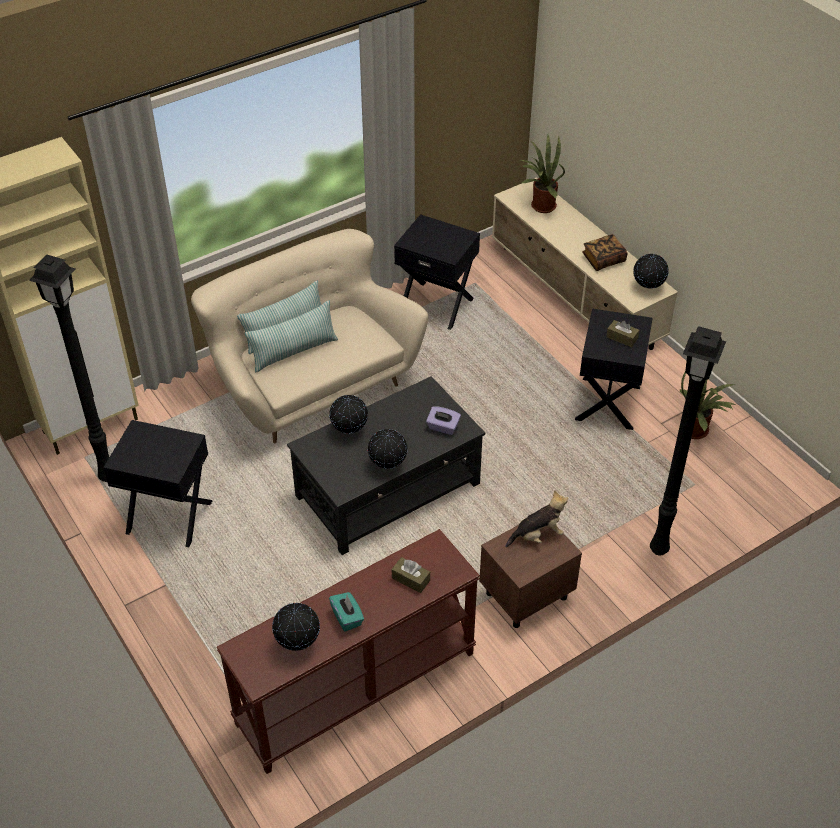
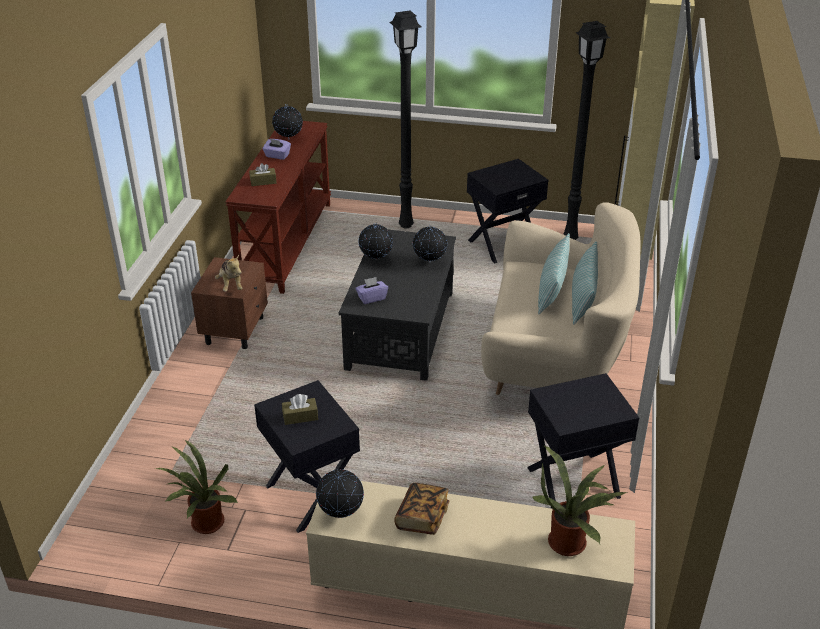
camera: 135 degrees right, 10 degrees down
(347, 617) = (277, 156): turquoise tissue box -> purple tissue box
(538, 535) = (231, 285): plush toy -> plush toy turned 45 degrees counterclockwise
(660, 548) = (162, 410): black floor lamp -> black floor lamp (405, 226)

